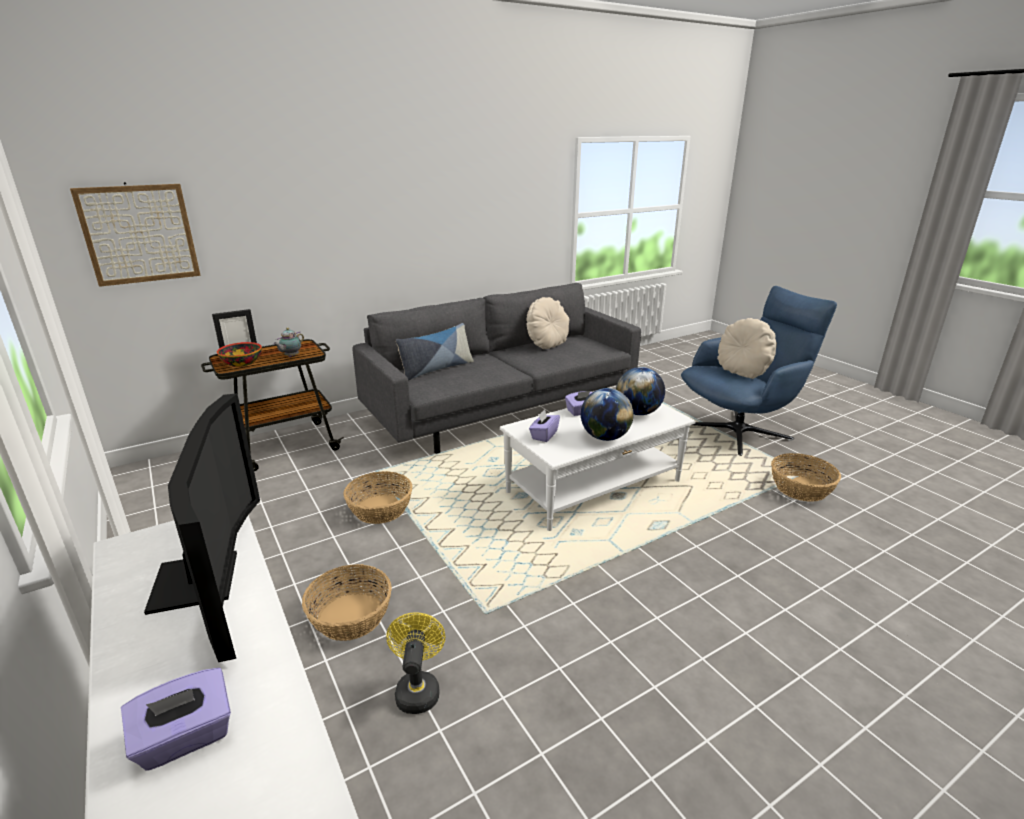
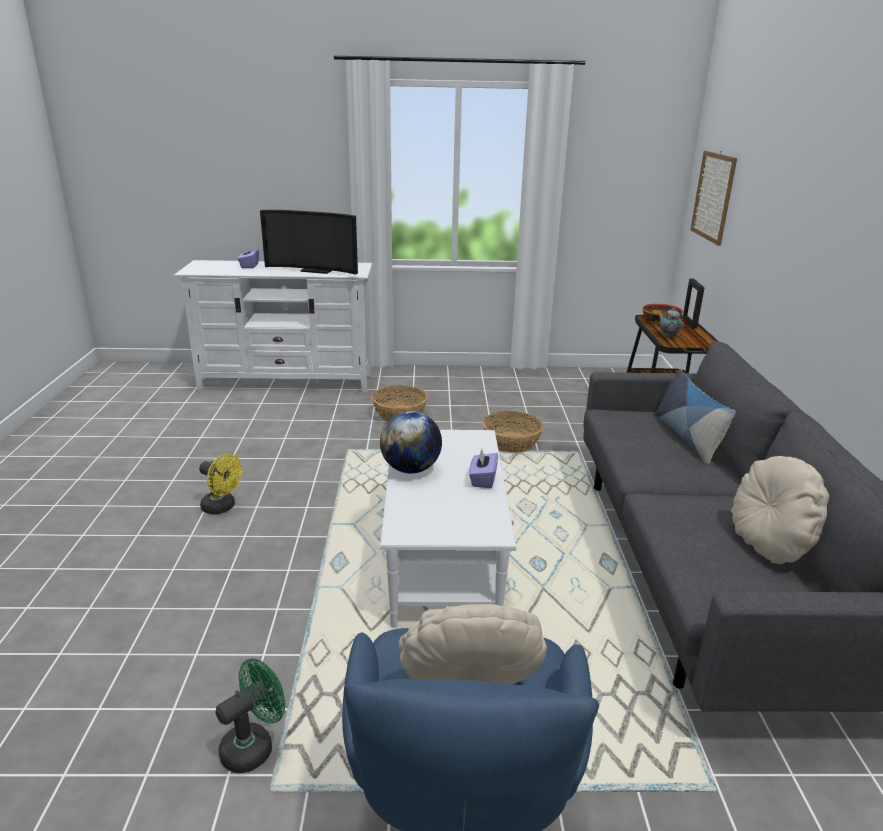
camera: 120 degrees right, 0 degrees up
(418, 688) = (323, 420): yellow fan -> yellow fan (222, 507)
(544, 435) = (451, 442): purple tissue box -> none
(638, 413) = (442, 513): globe -> none
(801, 488) = (254, 745): basket -> green fan

